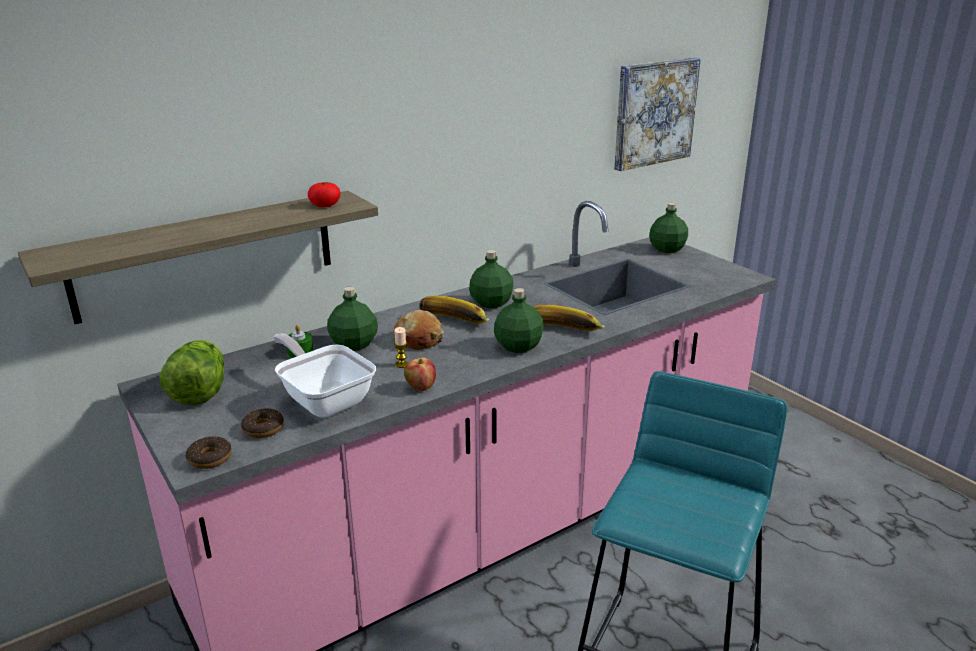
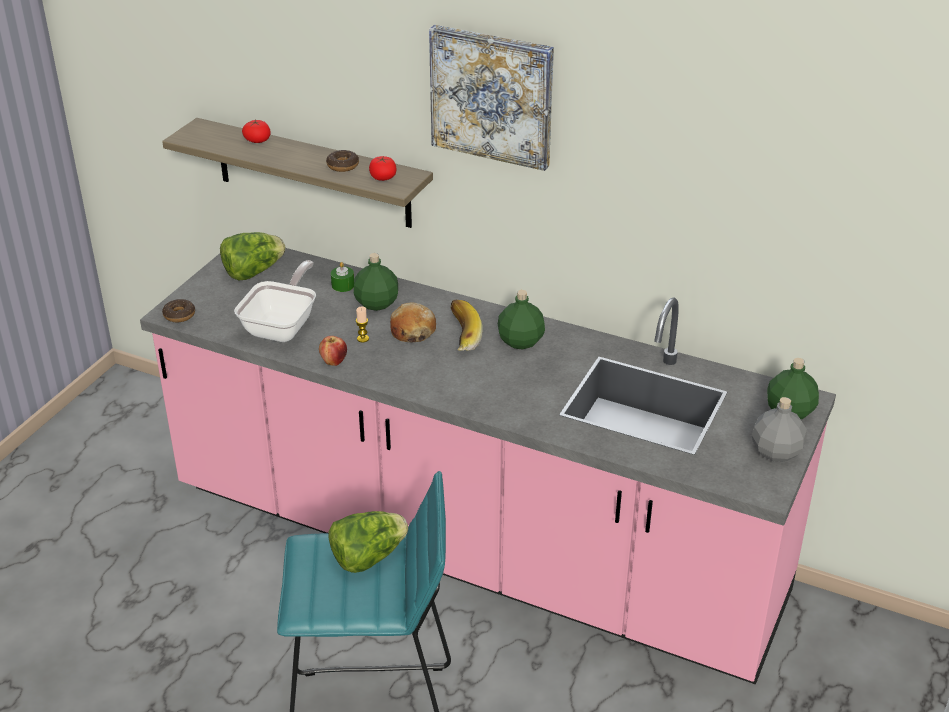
camera: 60 degrees right, 10 degrees up
(142, 235) = (257, 140): none -> tomato
(263, 429) = (227, 319): donut -> donut (343, 165)
(518, 346) = (446, 385): green bottle -> none
(563, 332) = (497, 401): banana -> none
(654, 113) = (846, 242): picture -> picture (492, 96)
(666, 485) = (368, 557): none -> lettuce
(707, 264) = (775, 452): none -> grey bottle

